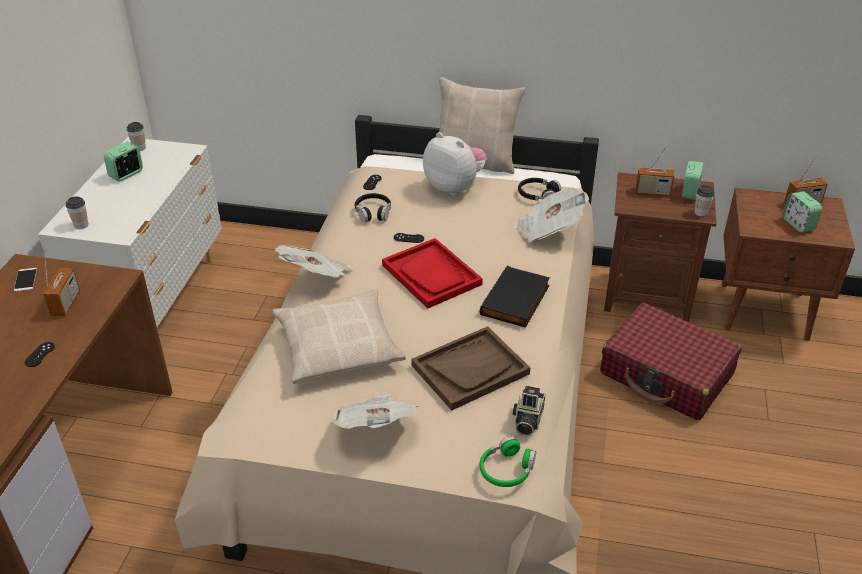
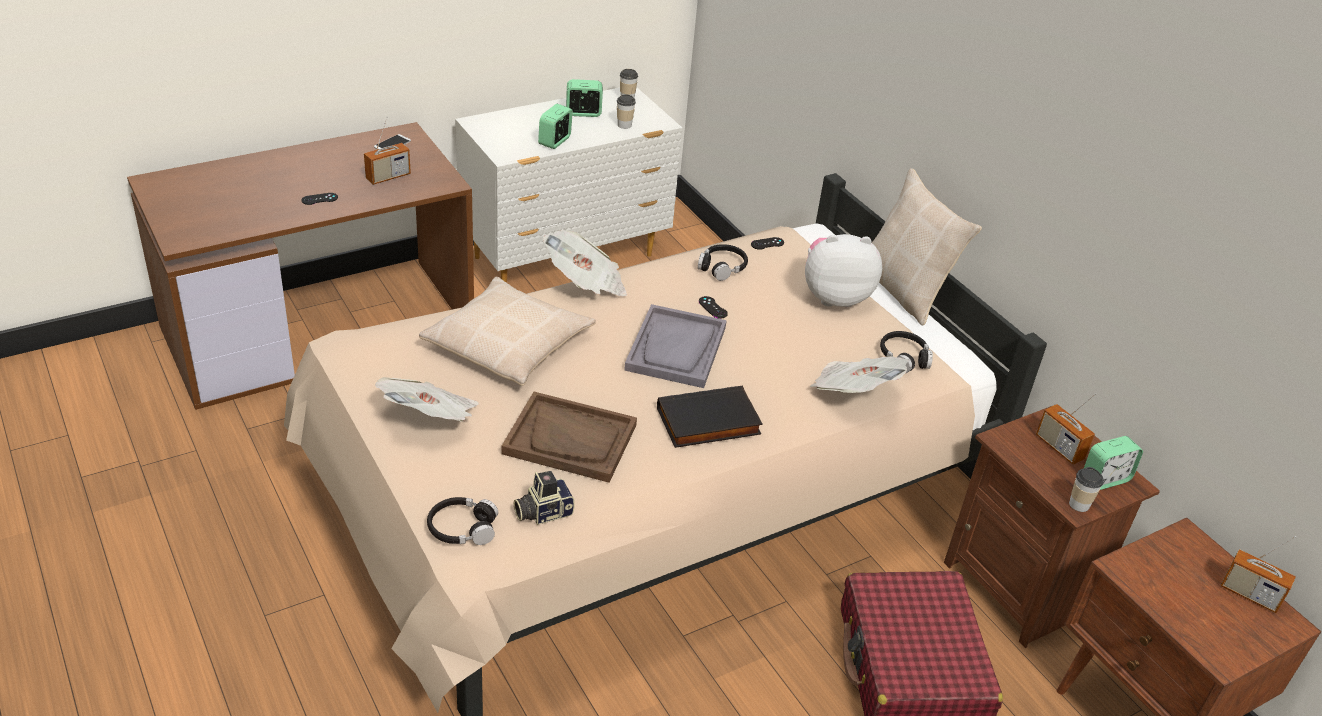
camera: 45 degrees right, 0 degrees up
(81, 225) = (491, 130): cup -> cup (624, 125)
(432, 275) = (676, 349): red tray -> grey tray
(454, 187) = (834, 296): plush toy -> plush toy turned 90 degrees counterclockwise
(506, 470) = (462, 528): green headphones -> black headphones
(798, 224) = (1195, 607): alarm clock -> alarm clock (555, 141)

